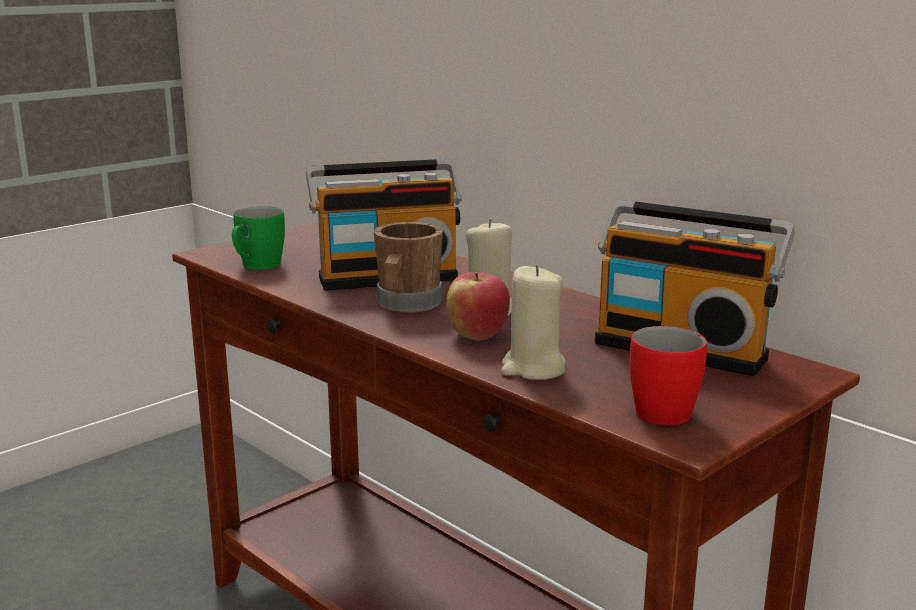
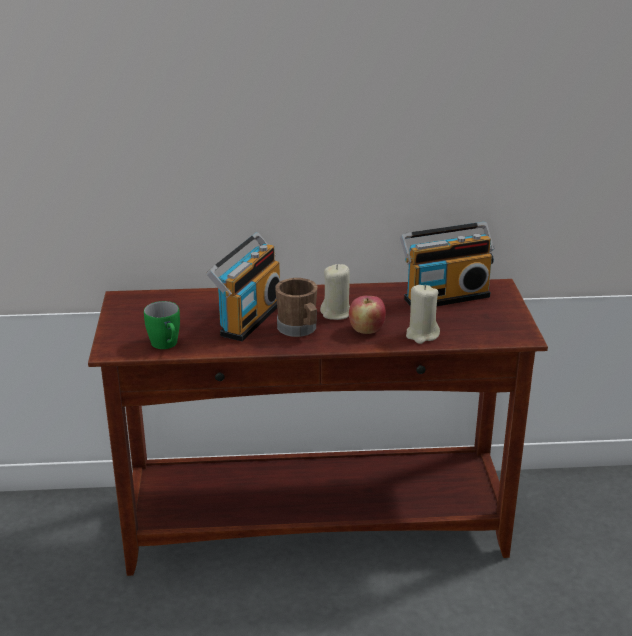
camera: 50 degrees left, 10 degrees up
(663, 407) = (493, 327): red mug -> none

